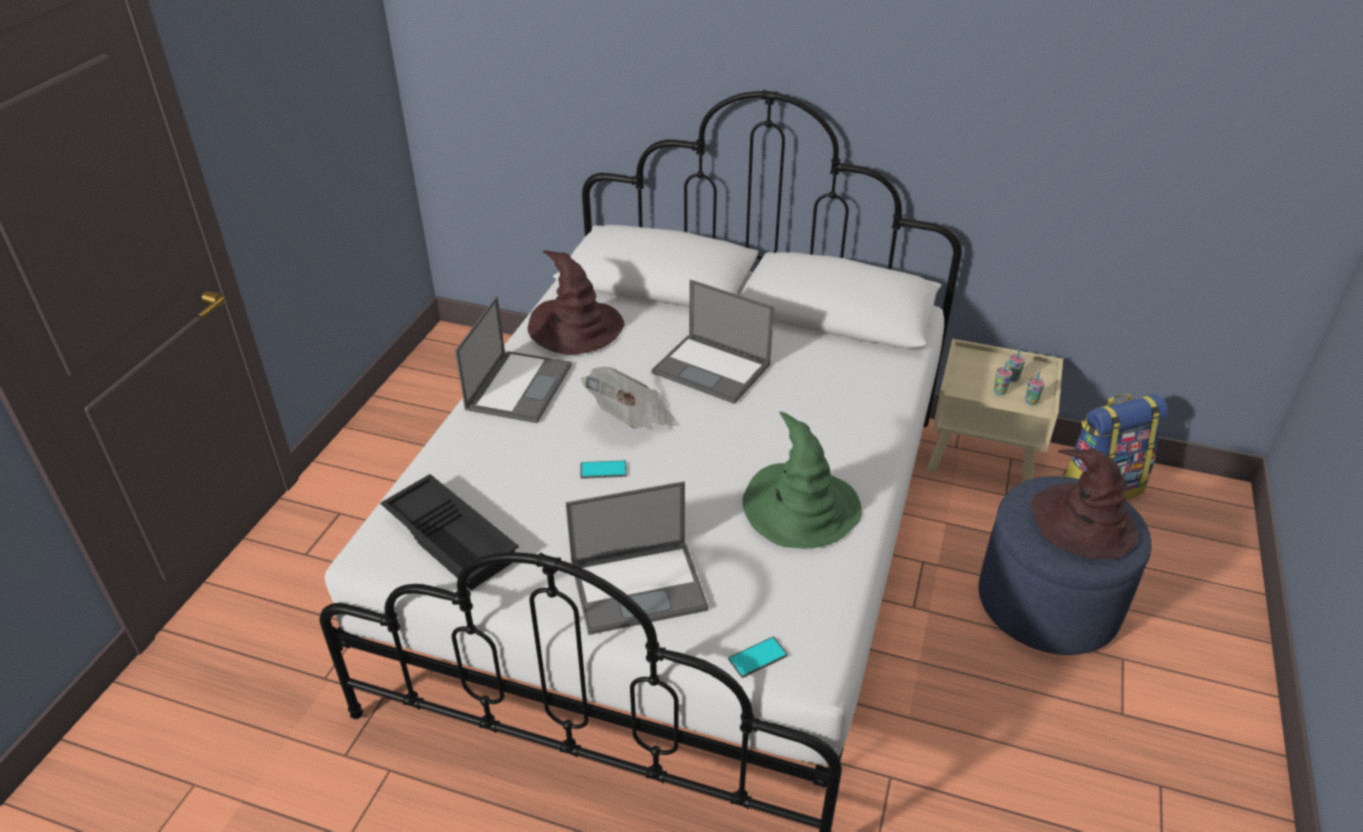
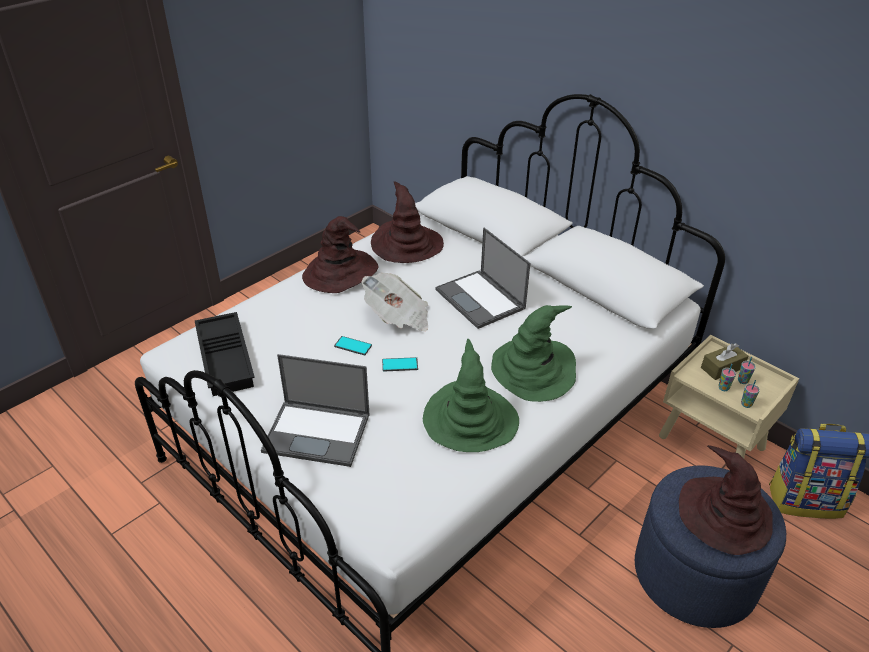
camera: 25 degrees right, 0 degrees up
(519, 386) = (340, 273): laptop -> brown hat
(757, 657) = (360, 512): phone -> phone (400, 365)
(829, 431) = (534, 370): none -> green hat
(984, 371) = (722, 368): none -> brown tissue box

